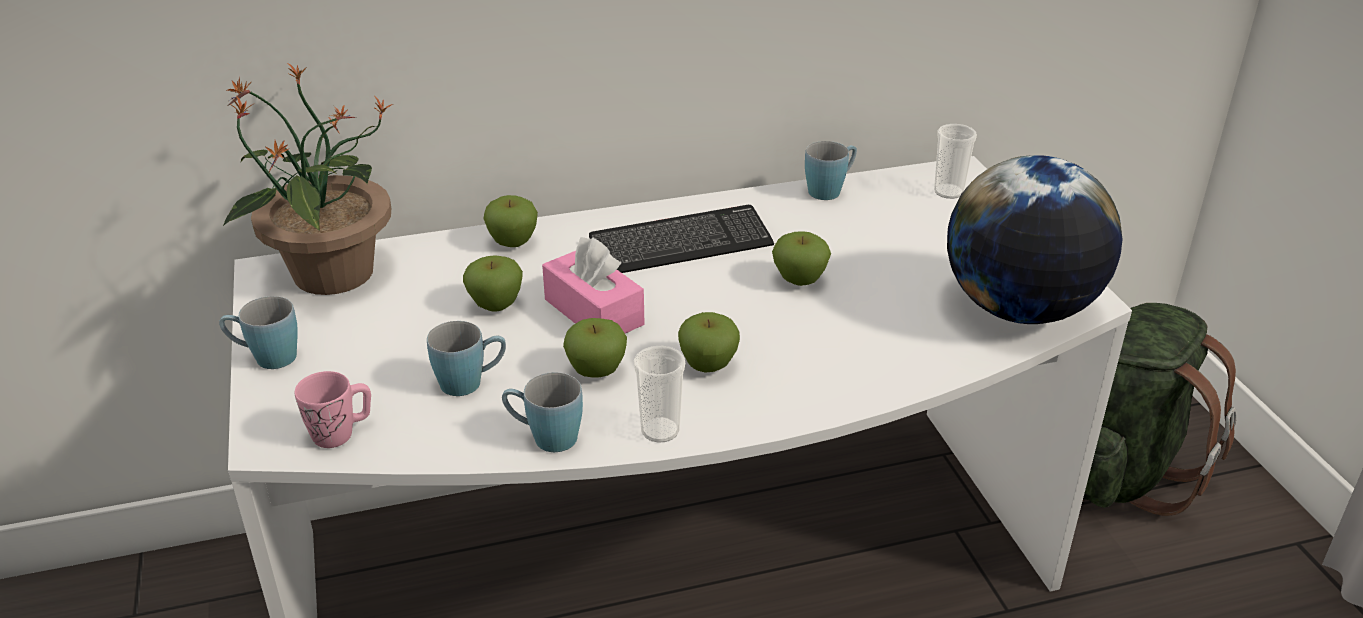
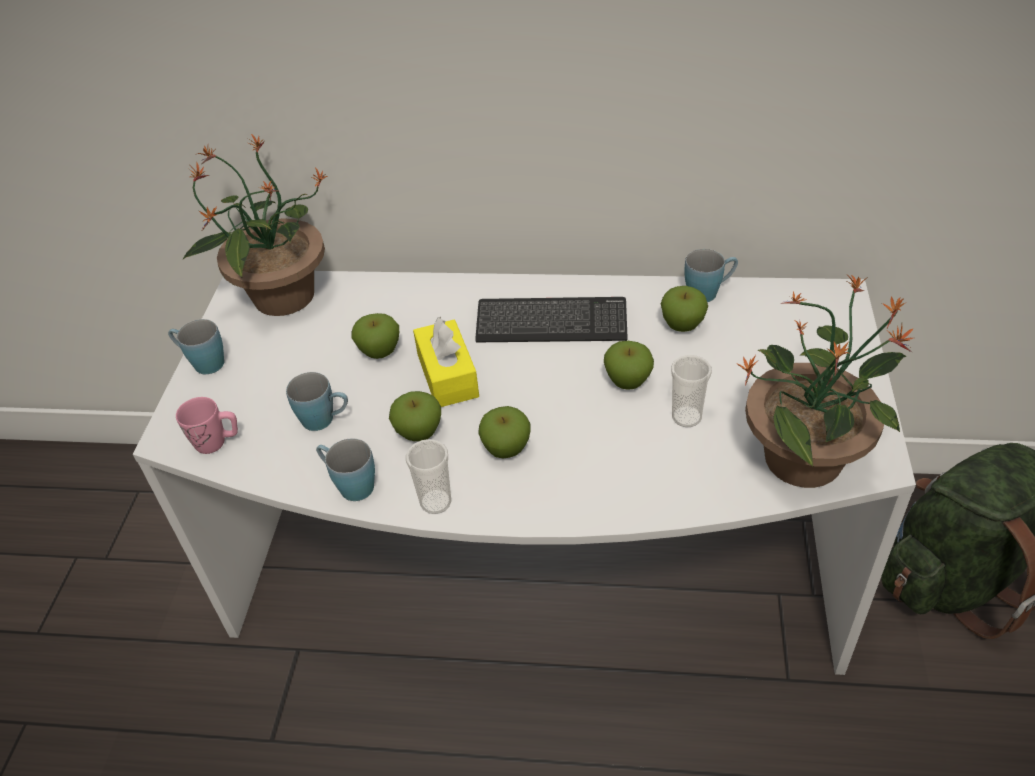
camera: 25 degrees right, 10 degrees up
(513, 243) = (423, 294): apple -> apple (682, 326)
(594, 312) = (447, 376): pink tissue box -> yellow tissue box
(948, 192) = (815, 315): cup -> cup (686, 417)
(1019, 309) = (806, 458): globe -> potted plant

